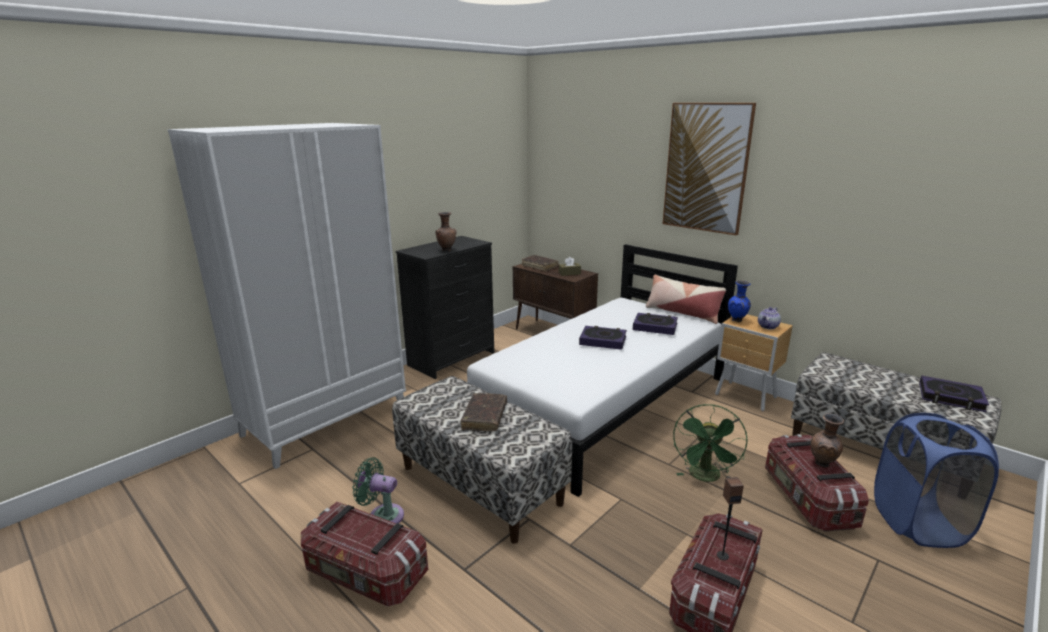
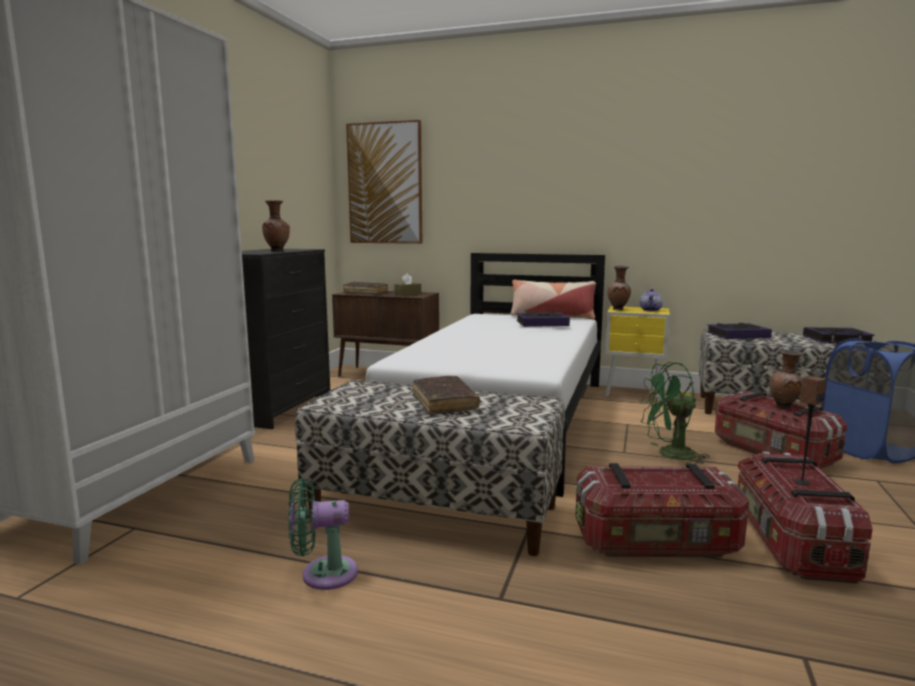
camera: 25 degrees left, 10 degrees down
(365, 574) = (359, 647): storage box -> storage box (656, 543)
(603, 341) = (503, 336): book -> book (737, 335)
(705, 477) = (670, 455): green fan -> green fan turned 90 degrees clockwise
(706, 168) = (560, 157): picture -> picture (385, 183)
(737, 321) = (618, 309): blue vase -> brown vase
(746, 397) = (634, 394): brown nightstand -> yellow nightstand

